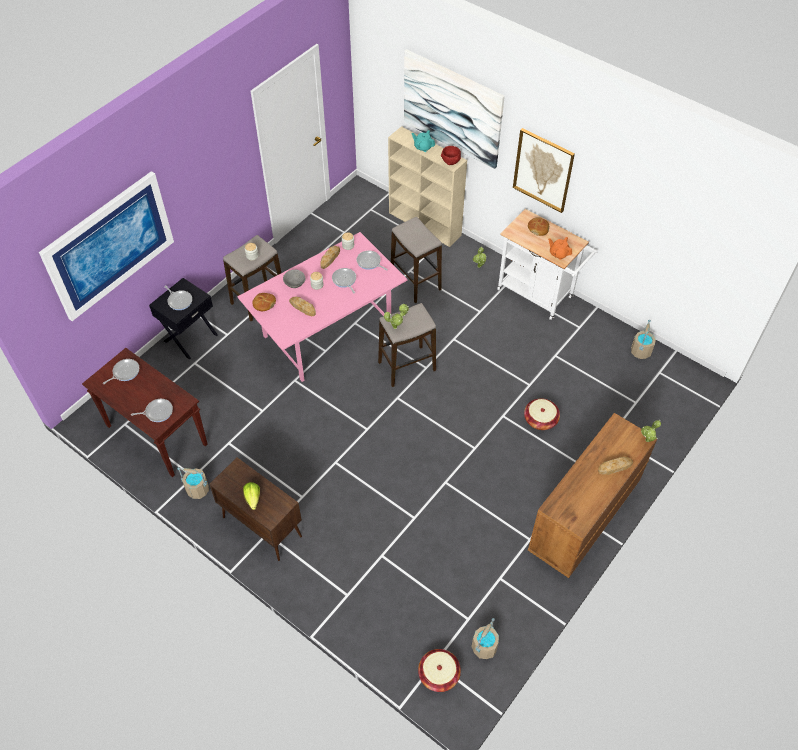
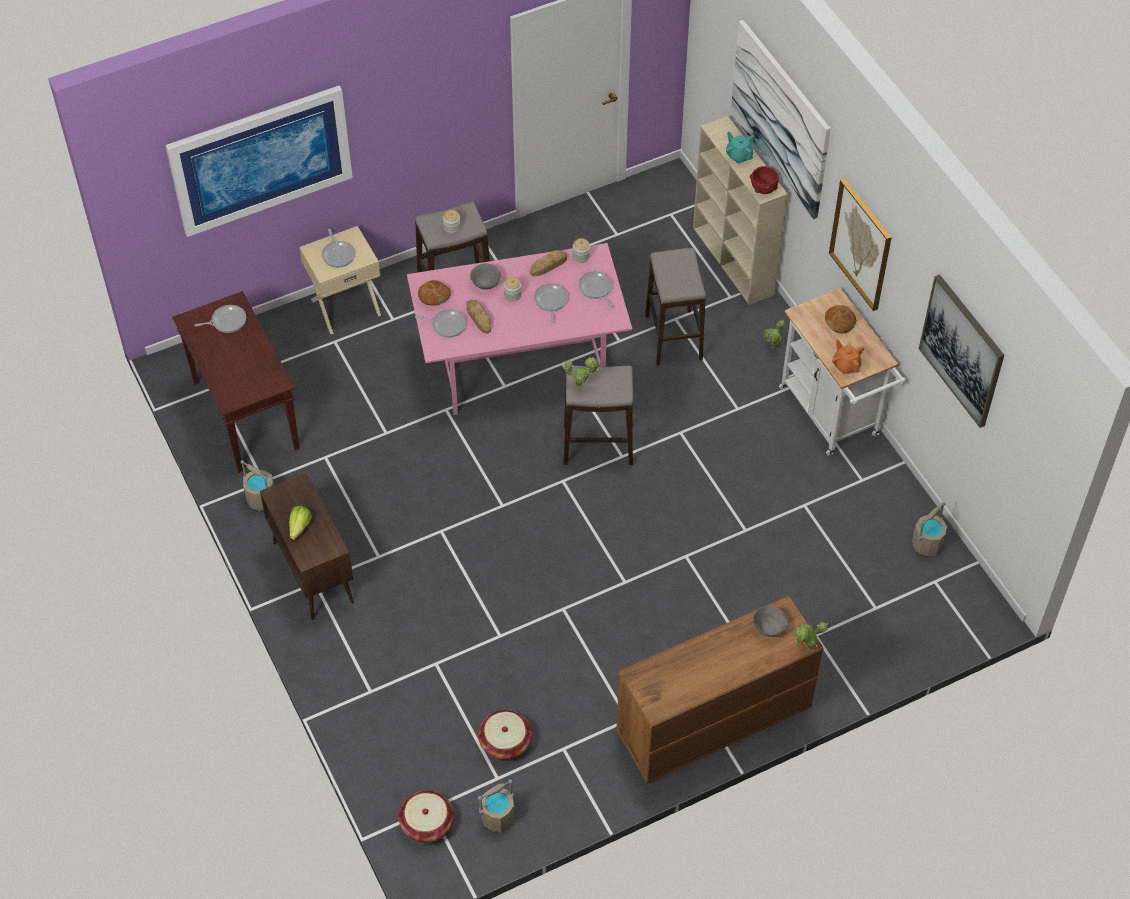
camera: 25 degrees right, 0 degrees up
(157, 412) = (240, 383): frying pan -> frying pan (447, 325)
(190, 337) = (345, 306): black nightstand -> beige nightstand
(540, 420) = (732, 580): basket -> basket (505, 742)
(615, 467) = (745, 660): bread -> none
(616, 439) = (769, 628): none -> grey bowl
(655, 210) = (962, 350): none -> picture

